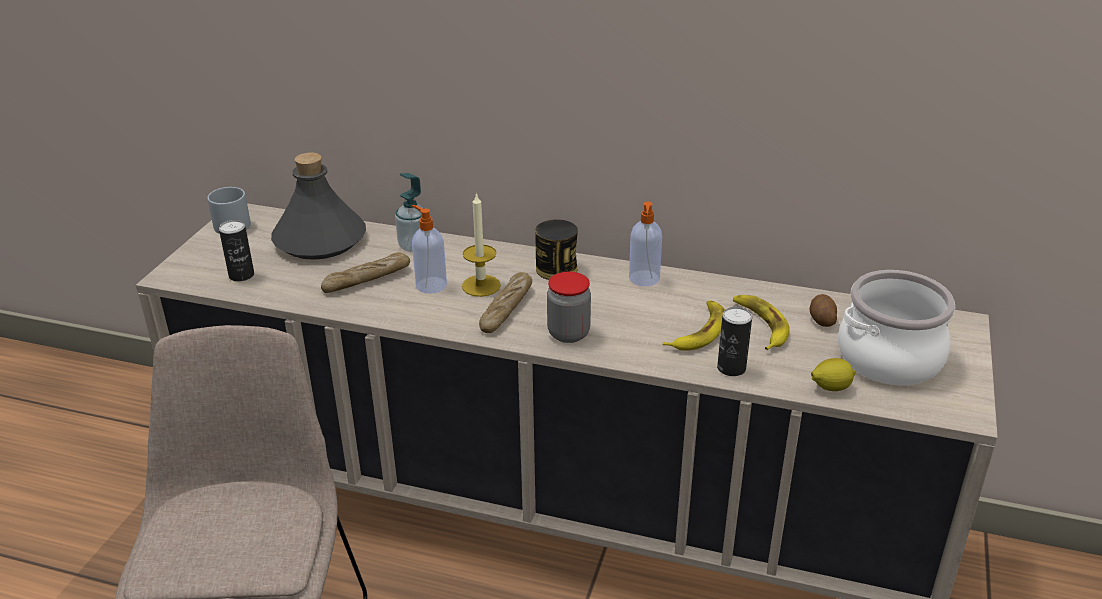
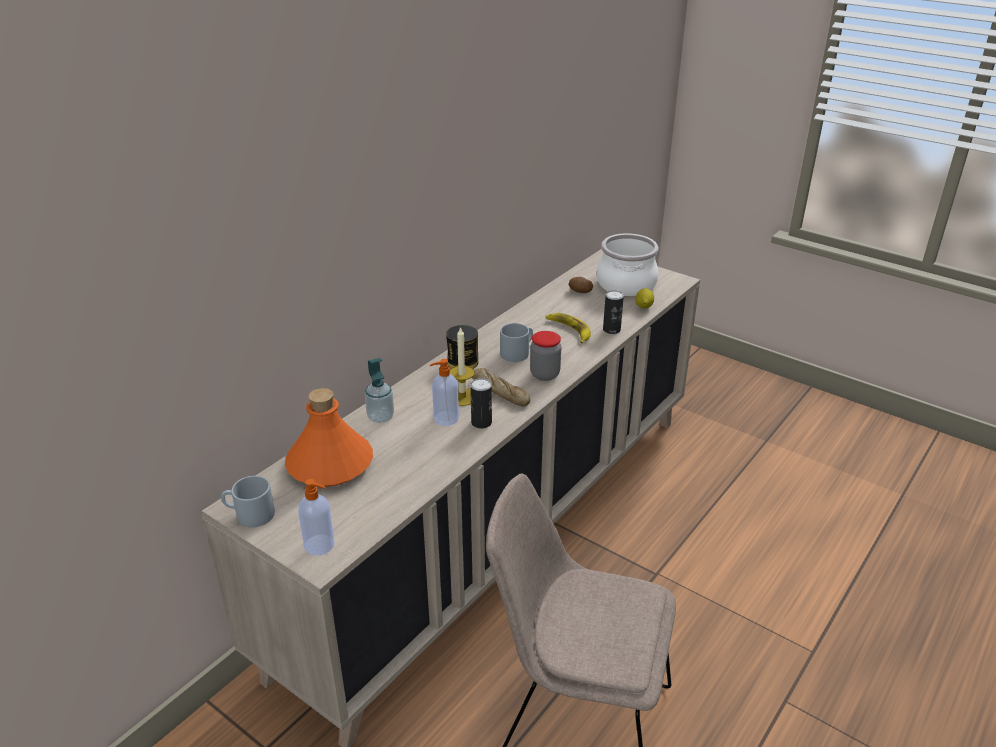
camera: 70 degrees left, 0 degrees up
(241, 275) = (356, 516): can -> can (481, 422)
(319, 241) = (330, 464): grey bottle -> orange bottle
(367, 280) = (416, 448): bread -> none
(609, 302) = (517, 352): none -> grey mug
(644, 279) = (498, 334): soap dispenser -> soap dispenser (320, 545)
(760, 325) = (574, 310): banana -> none

